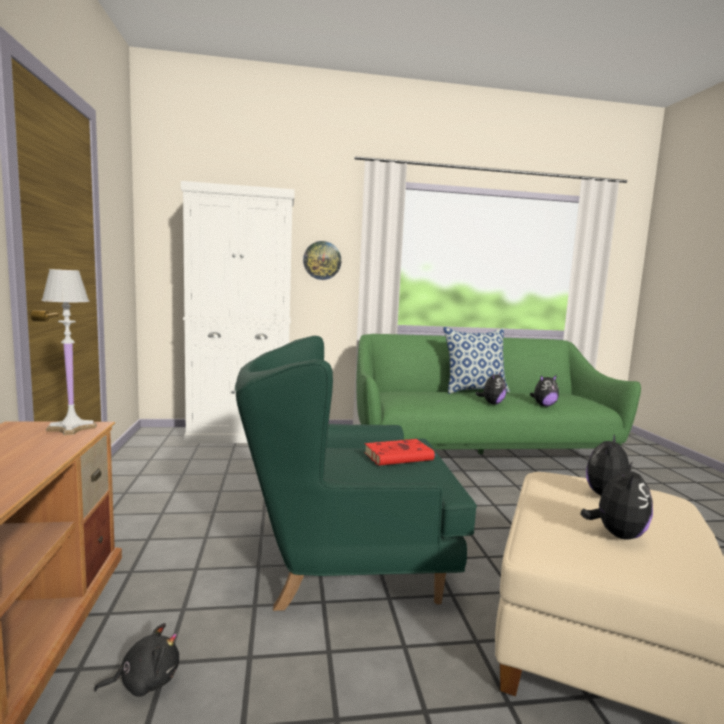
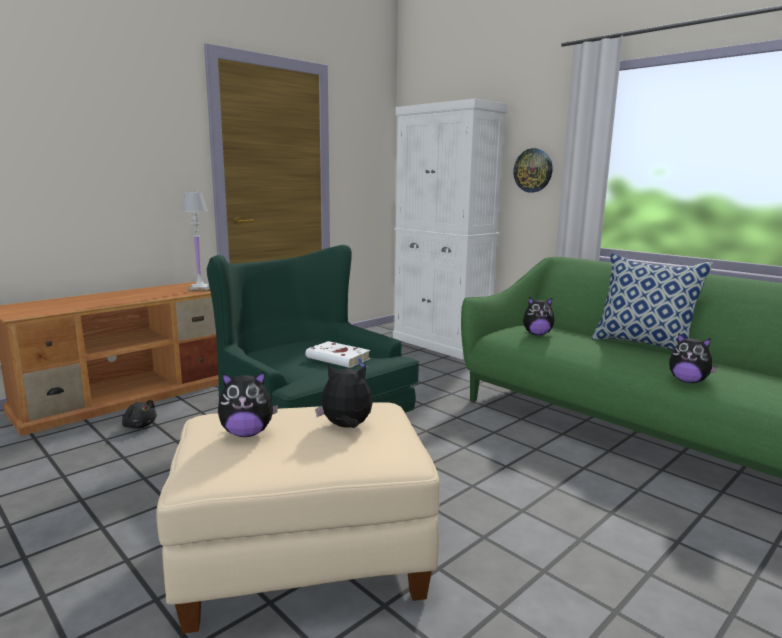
camera: 55 degrees right, 5 degrees up
(400, 456) = (340, 359): red book -> white book
(492, 403) = (610, 359): plush toy -> plush toy (537, 334)

